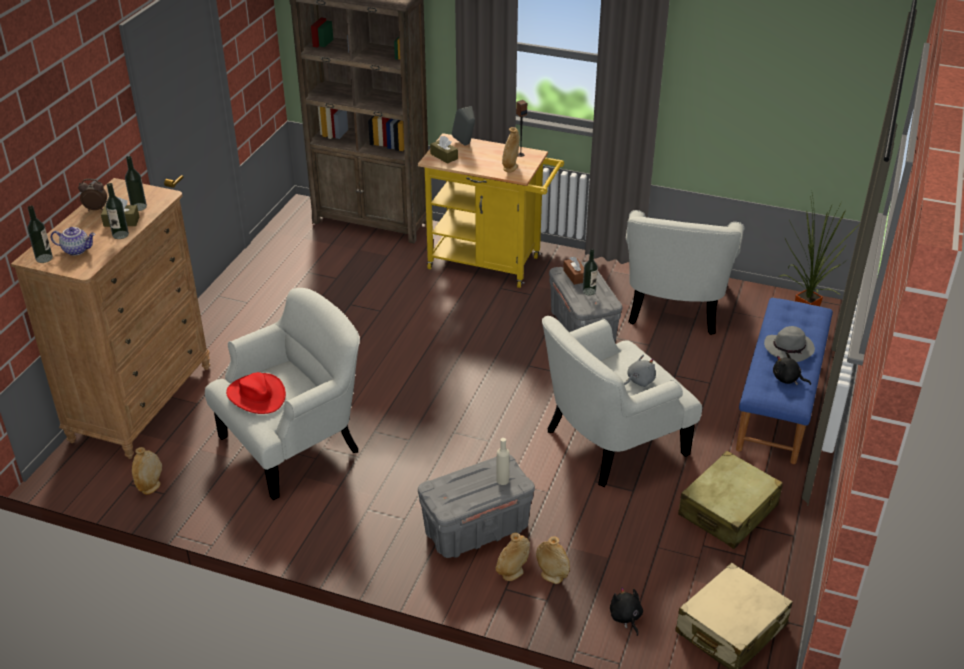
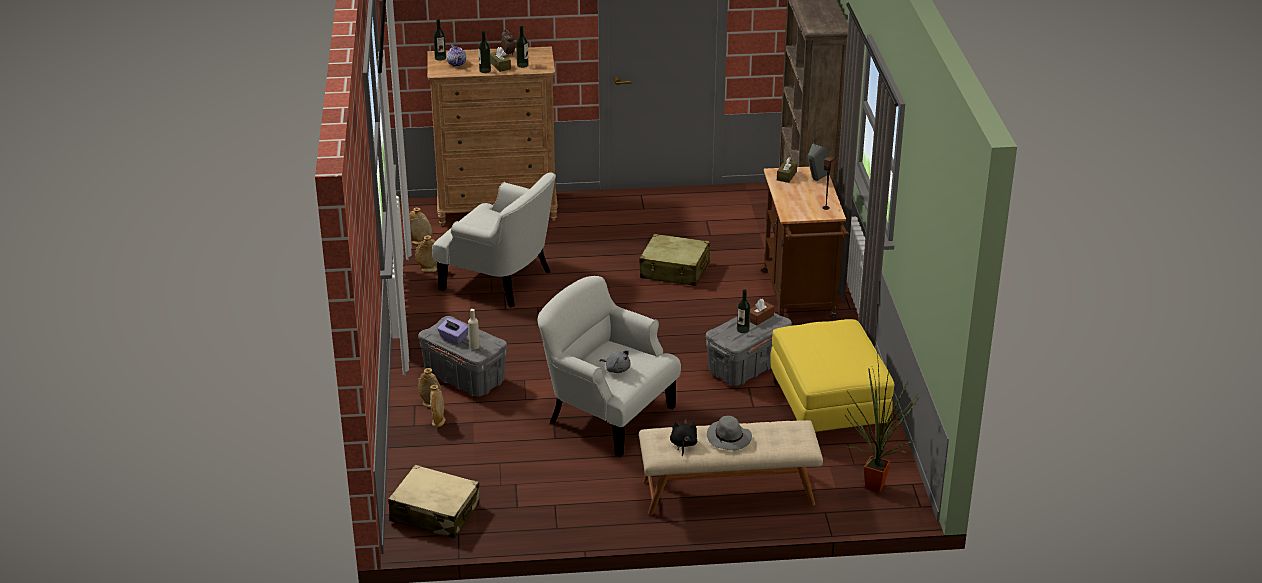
camera: 65 degrees right, 5 degrees down
(256, 395) = (479, 220): red hat -> none
(473, 493) = (453, 338): none -> purple tissue box
(491, 264) = (800, 299): yellow cart -> brown cart
(510, 168) = (797, 208): beige vase -> beige vase (429, 269)
(625, 617) = (418, 463): black plush toy -> none
(675, 305) = (827, 408): white armchair -> yellow ottoman
(728, 510) = (564, 489): beige suitcase -> beige suitcase (675, 270)
(780, 402) = (728, 493): blue bench -> beige bench

